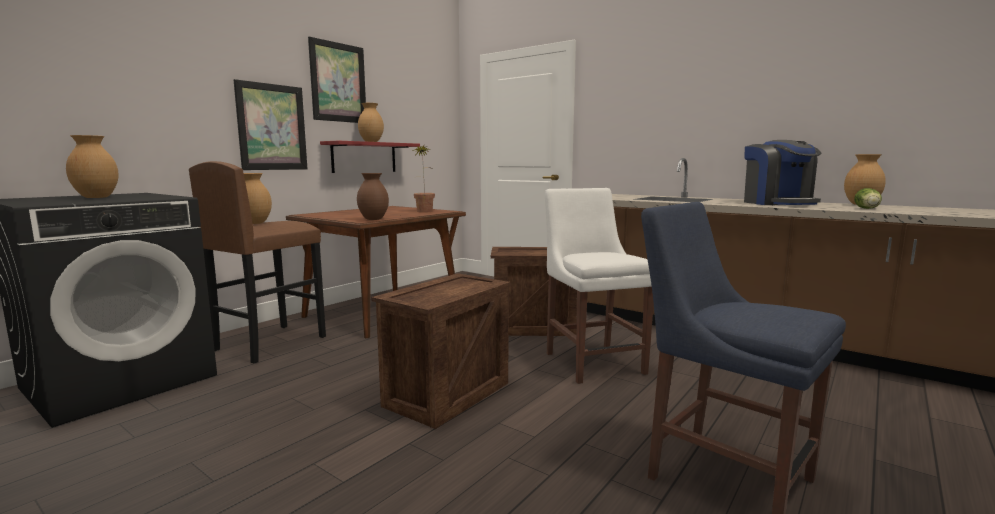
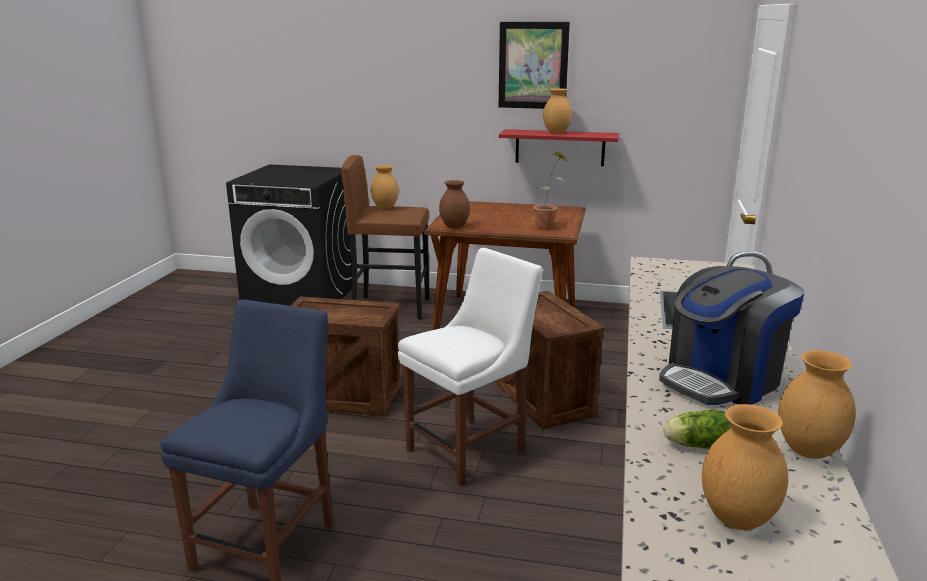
camera: 65 degrees right, 10 degrees up
(97, 197) = (295, 174): brown vase -> brown vase (738, 519)
(272, 127) = (454, 116): picture -> none

